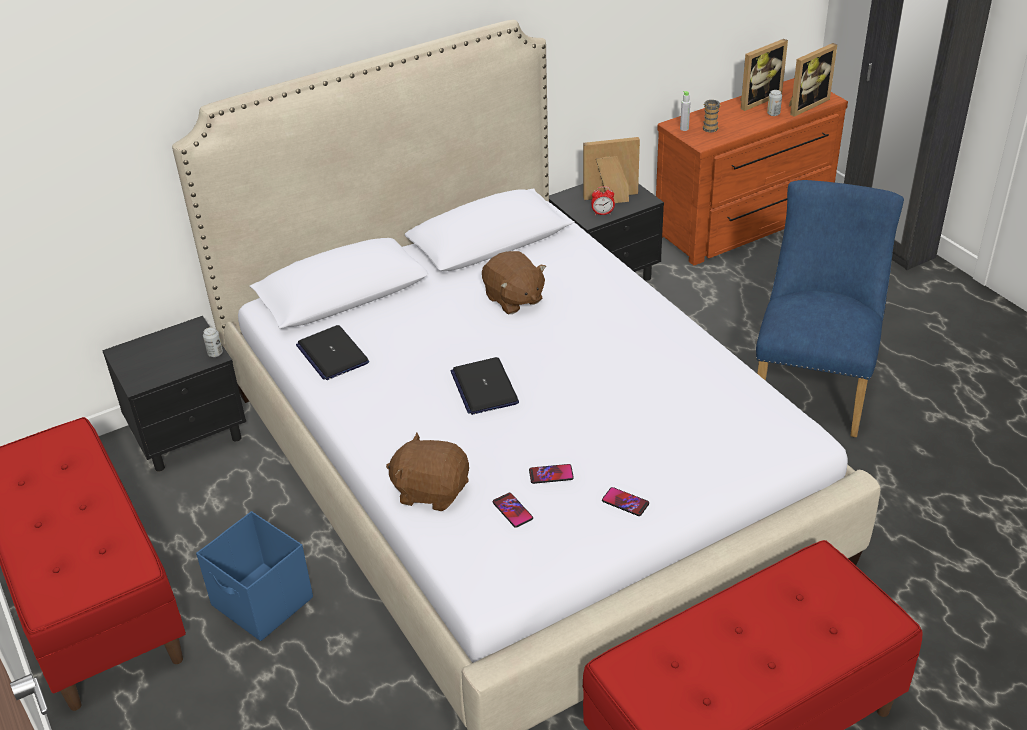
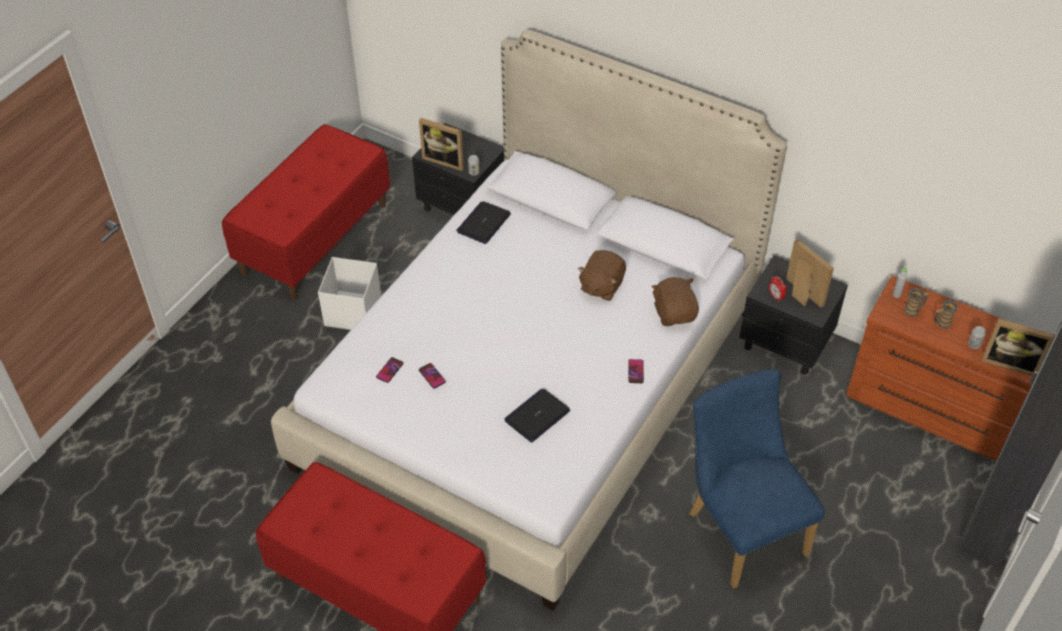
camera: 60 degrees right, 10 degrees up
(263, 603) = (352, 312): blue storage box -> white storage box
(431, 491) = (388, 326): brown plush toy -> brown plush toy (674, 313)
(484, 387) = (496, 310): laptop -> laptop (537, 416)
(625, 502) = (430, 423): phone -> phone (635, 371)
(736, 120) = (941, 323): none -> mug
(756, 99) = (989, 326): picture frame -> picture frame (445, 160)
(813, 387) = (741, 527): blue chair -> blue chair turned 105 degrees counterclockwise

